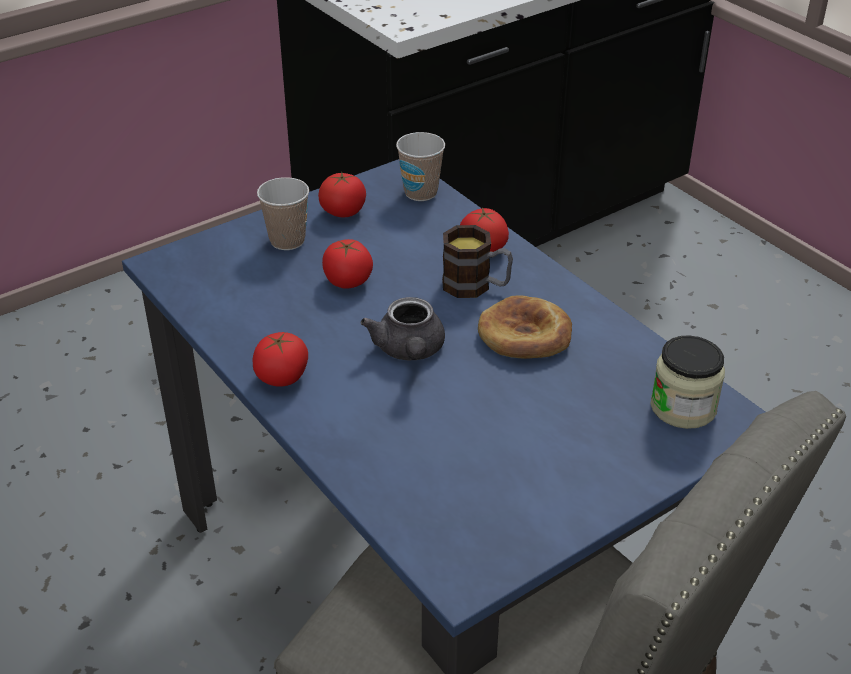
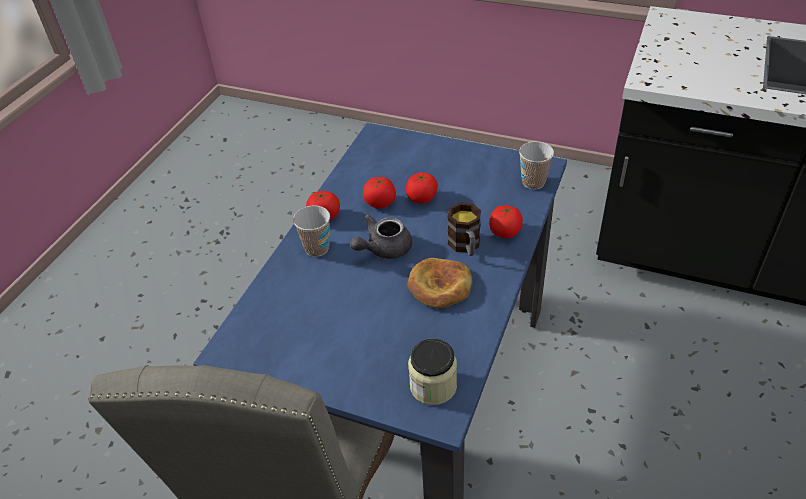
camera: 60 degrees right, 5 degrees up
(287, 241) = (435, 161): cup -> cup (317, 248)
(343, 212) = (482, 165): tomato -> tomato (380, 203)

